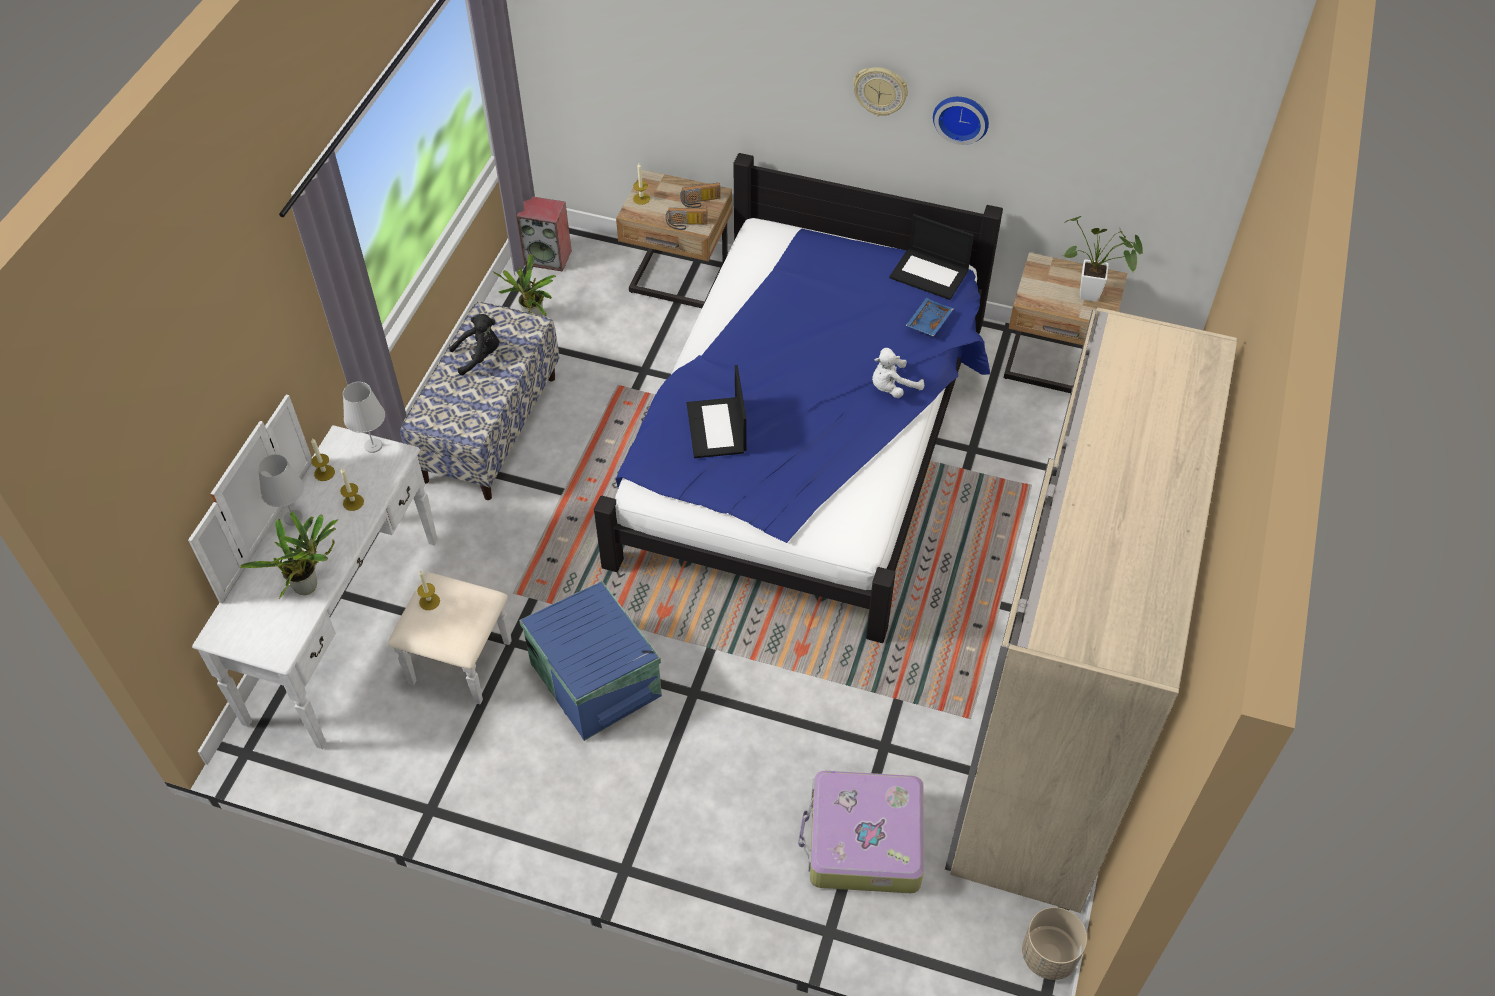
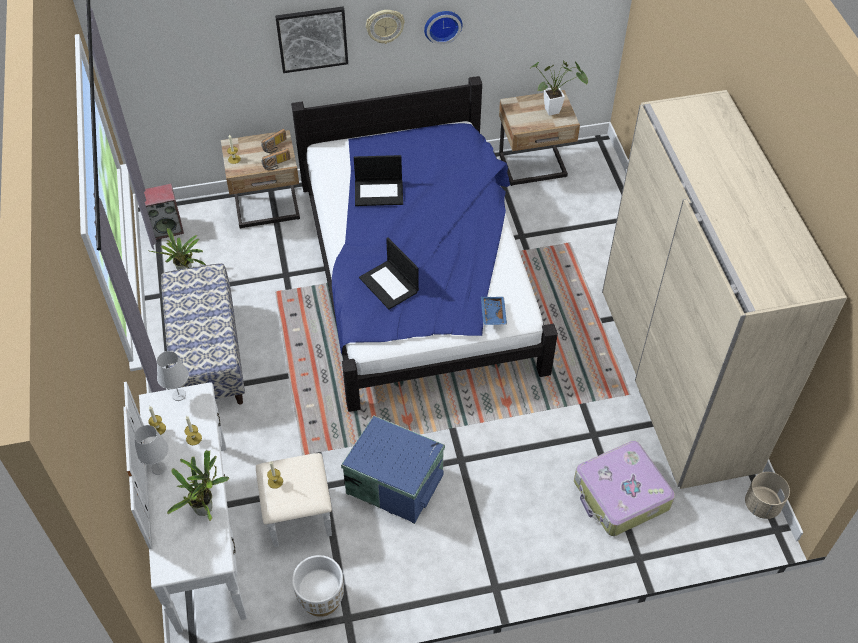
camera: 30 degrees left, 0 degrees up
(418, 770) = (321, 598): none -> white planter
(479, 356) = (191, 308): black plush toy -> none
(780, 75) = (312, 39): none -> picture
(892, 387) = (476, 214): white plush toy -> none
(927, 322) = (469, 165): blue tray -> blue tray (492, 314)
(930, 274) = (449, 135): laptop -> laptop (379, 192)

